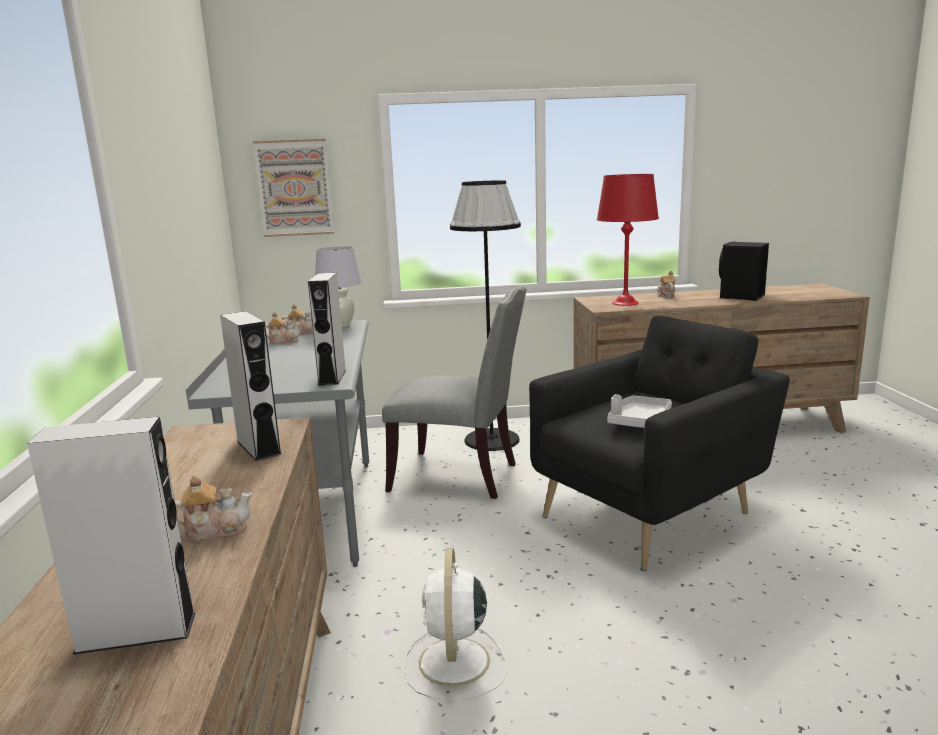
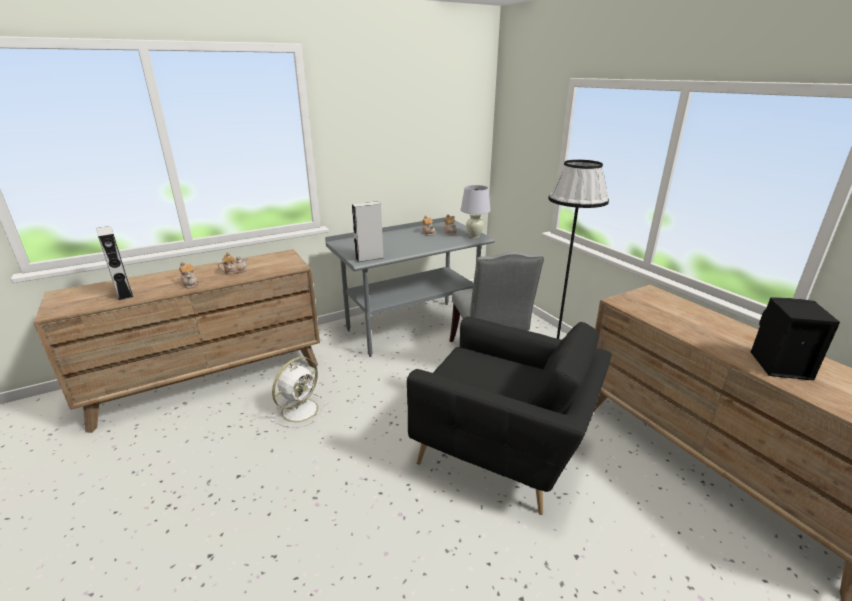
camera: 65 degrees right, 10 degrees up
(258, 447) = (270, 269): grey speaker -> none
(294, 188) = (519, 140): picture -> none
(454, 664) = (301, 409): white fan -> white fan turned 150 degrees clockwise
(625, 303) = (655, 307): red table lamp -> none
(639, 421) = (473, 380): grey tray -> none
(665, 295) = (718, 322): teapot -> teapot (234, 271)

